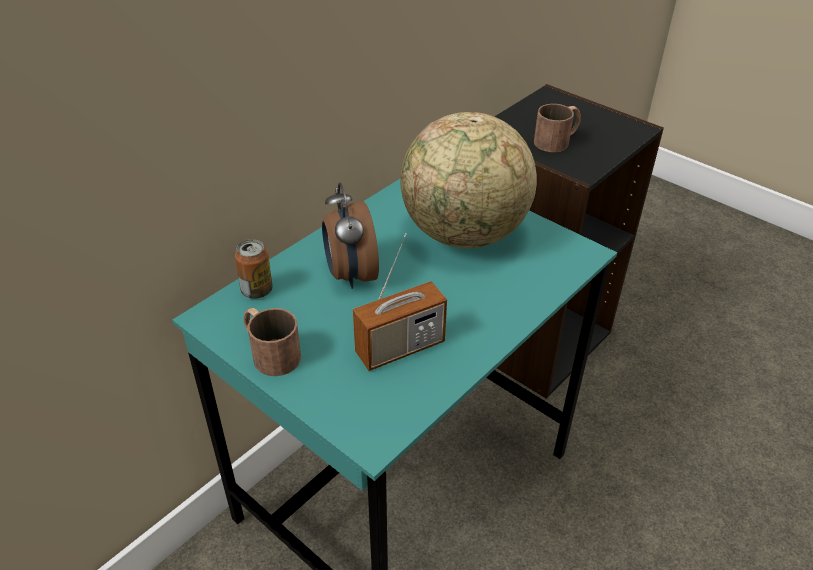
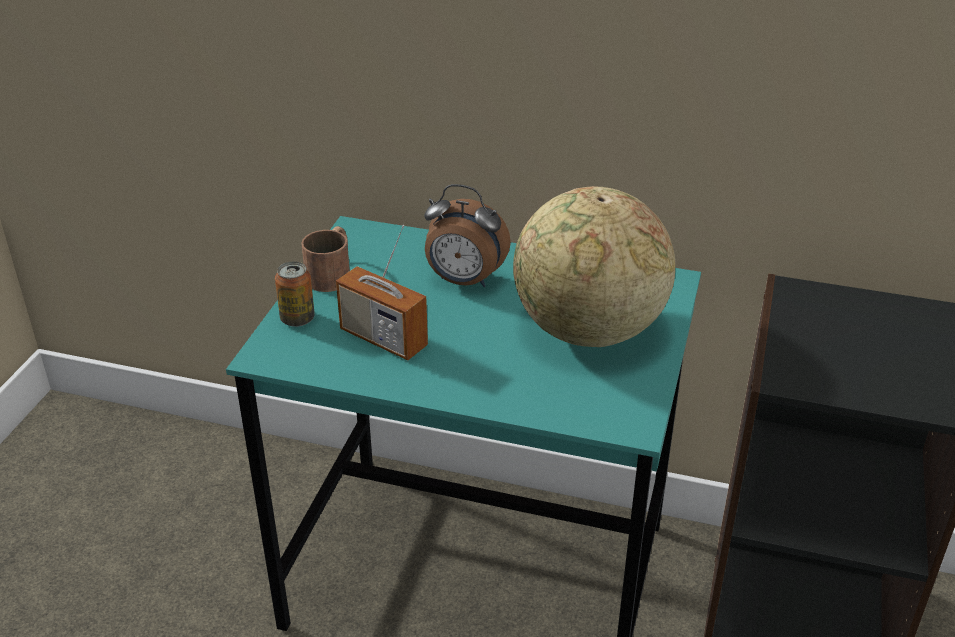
camera: 65 degrees right, 5 degrees down
(257, 290) = (403, 241): can -> can (297, 319)
(350, 274) = (464, 281): alarm clock -> alarm clock turned 120 degrees counterclockwise
(558, 140) = (835, 344): brown mug -> none

